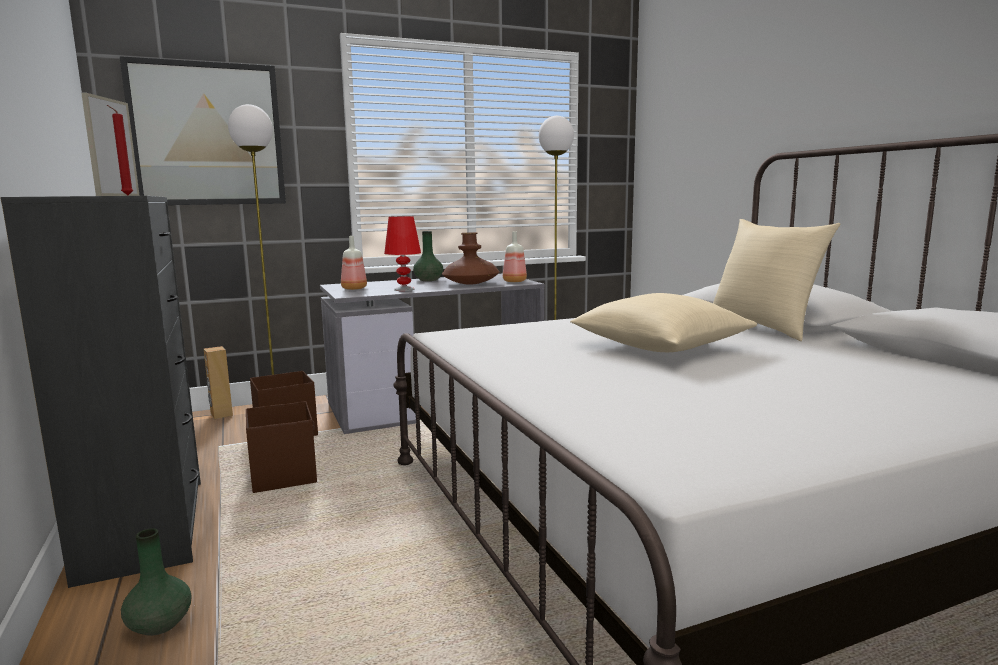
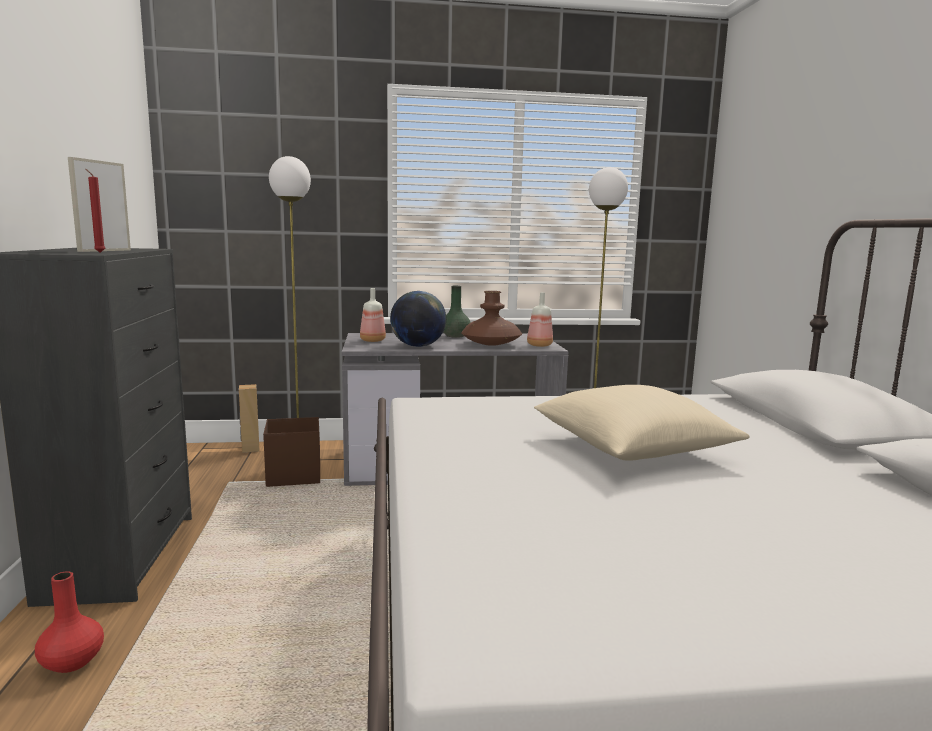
camera: 15 degrees right, 0 degrees up
(160, 625) = (72, 662): green vase -> red vase
(208, 135) = (256, 184): picture -> none
(284, 475) = (265, 522): brown storage box -> none
(404, 289) = (418, 346): red table lamp -> globe
(764, 328) = (786, 435): beige pillow -> none

